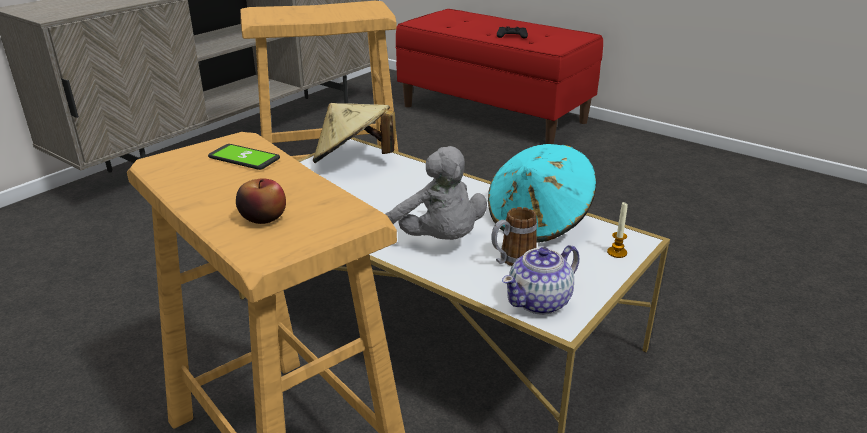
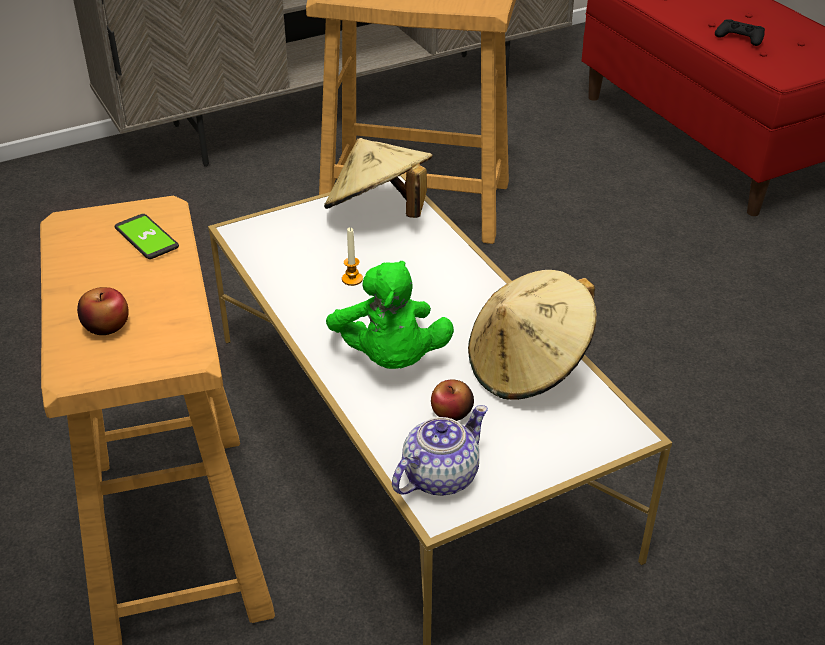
camera: 25 degrees right, 10 degrees up
(437, 240) = (390, 358): grey plush toy -> green plush toy
(512, 260) = (452, 412): mug -> apple
(538, 221) = (528, 367): turquoise hat -> beige hat
(540, 301) = (438, 477): teapot -> teapot turned 150 degrees clockwise
(617, 252) = (585, 440): candle -> candle (352, 279)

